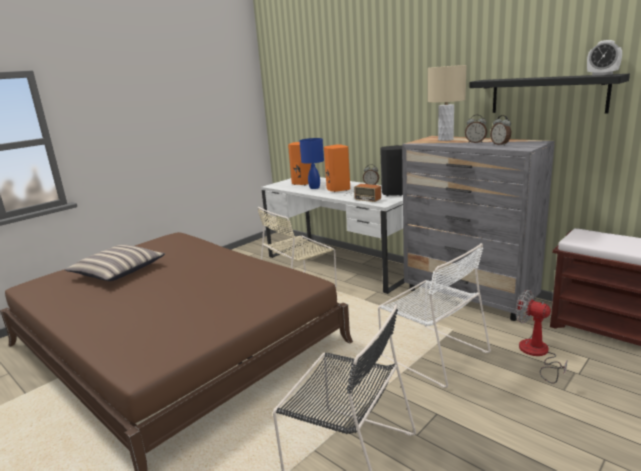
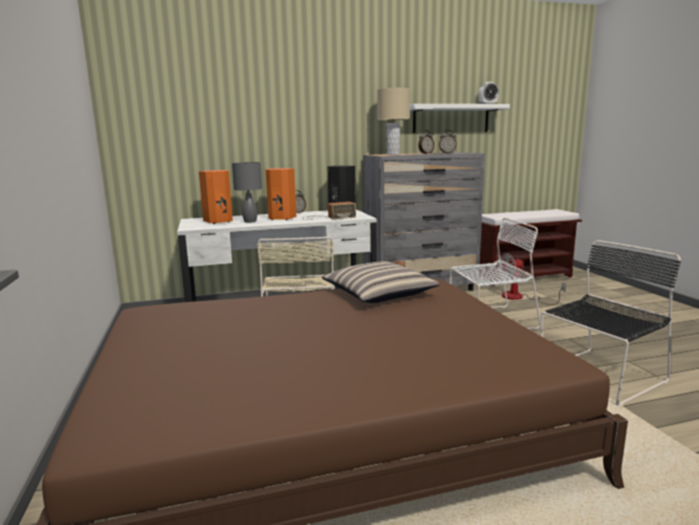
camera: 60 degrees left, 5 degrees down
(118, 271) = (215, 354): pillow -> pillow (378, 293)
(314, 187) = (250, 221): blue table lamp -> grey table lamp
(547, 95) = (451, 119): black shelf -> white shelf

